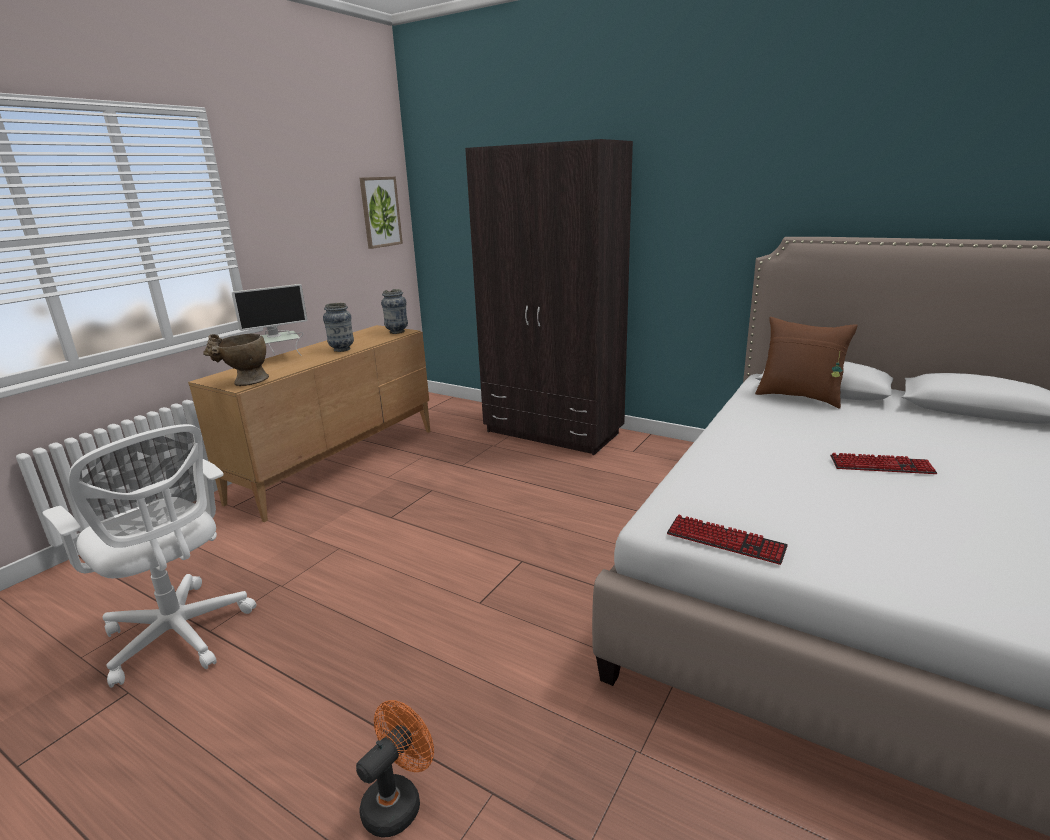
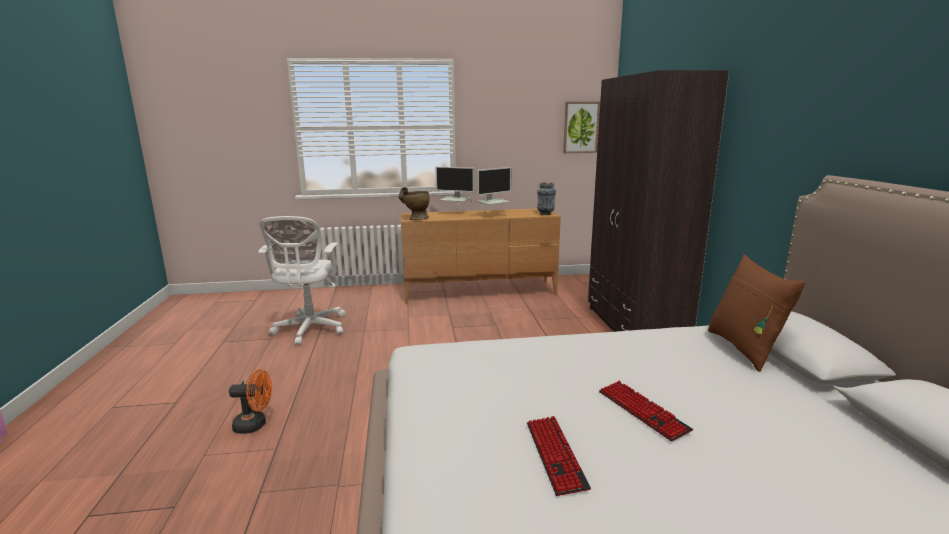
camera: 50 degrees right, 5 degrees down
(342, 349) = (492, 215): vase -> monitor
(725, 541) = (414, 374): keyboard -> keyboard (555, 455)

